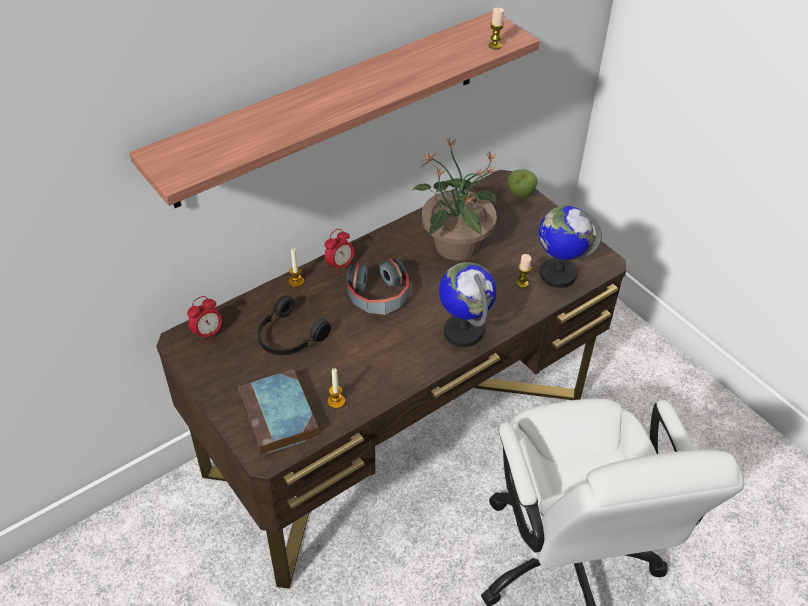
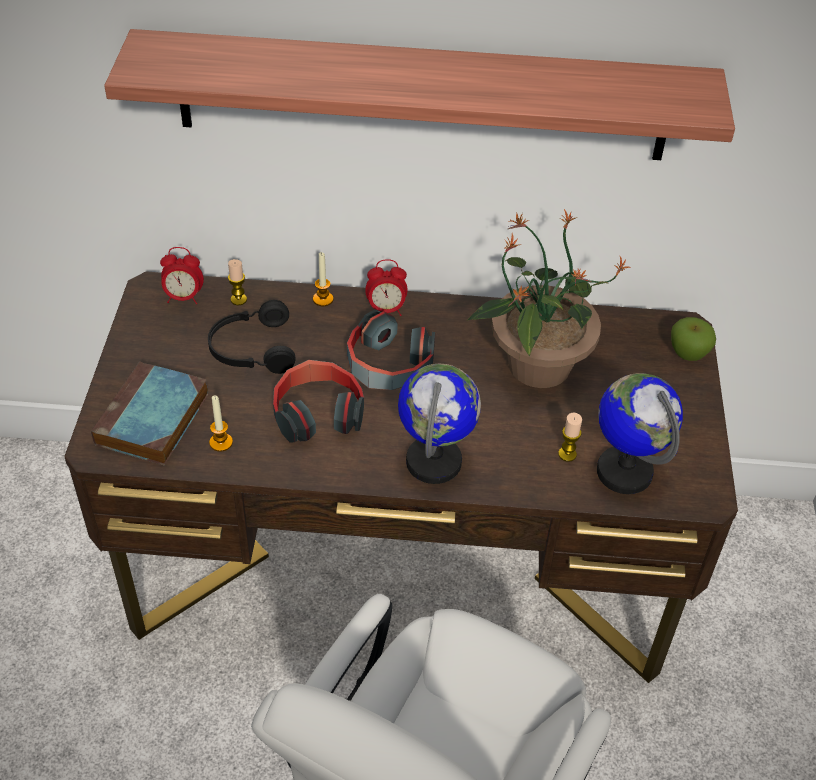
camera: 40 degrees right, 0 degrees up
(371, 348) = (318, 413): none -> headphones
(495, 45) = (664, 107): candle -> candle (238, 299)

